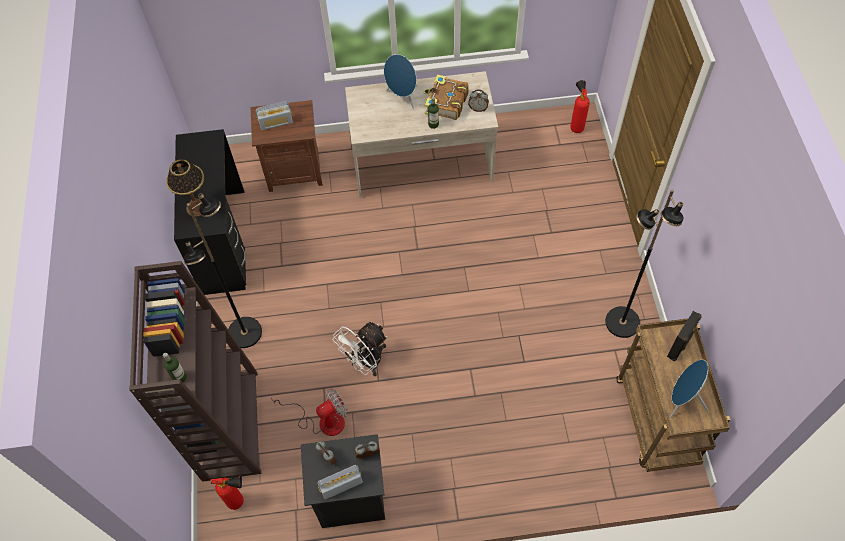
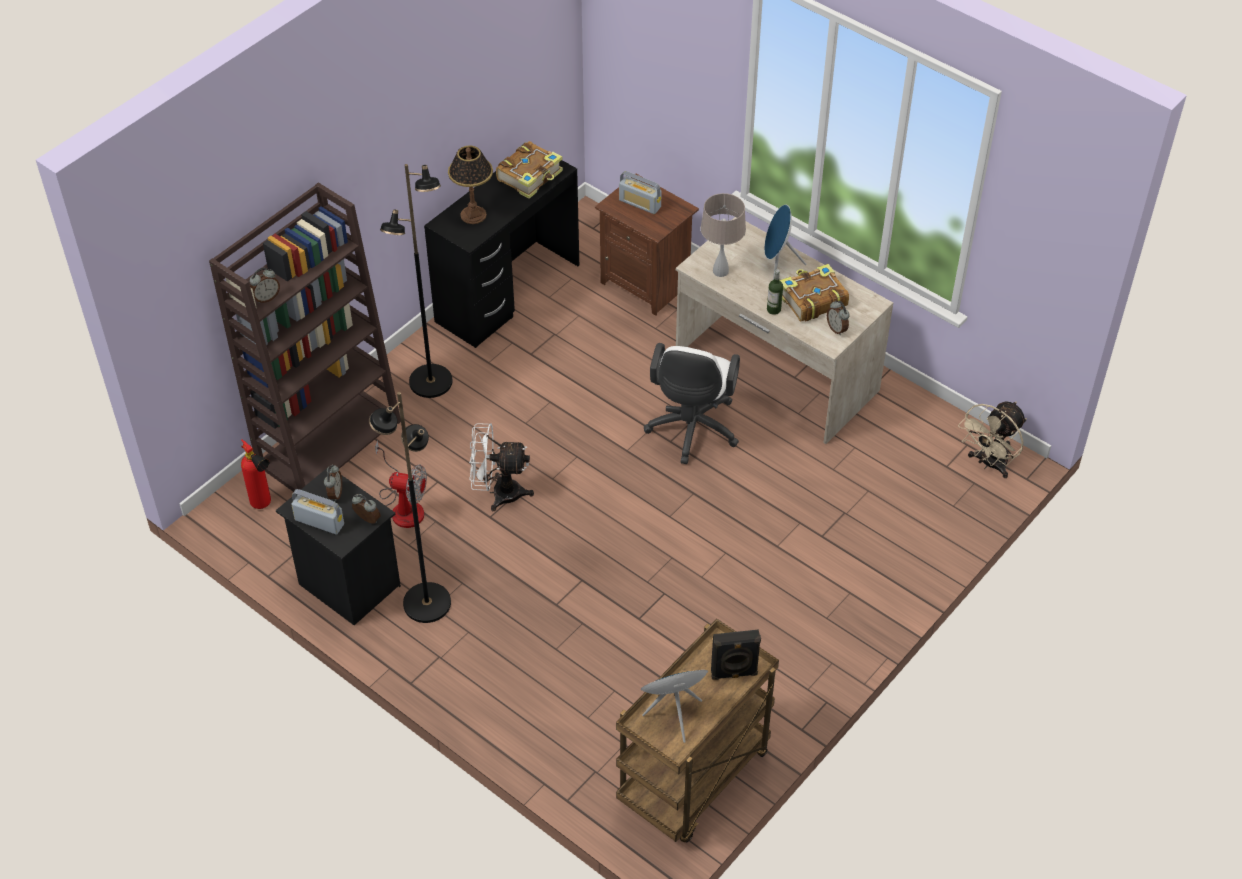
camera: 45 degrees right, 10 degrees down
(179, 377) = (266, 298): bottle -> alarm clock
(201, 155) = (530, 176): none -> book
(378, 126) = (720, 271): none -> beige table lamp
(421, 234) = (691, 431): none -> white office chair
(576, 126) = (989, 464): fire extinguisher -> beige fan
(621, 323) = (780, 671): black floor lamp -> black floor lamp (426, 603)

